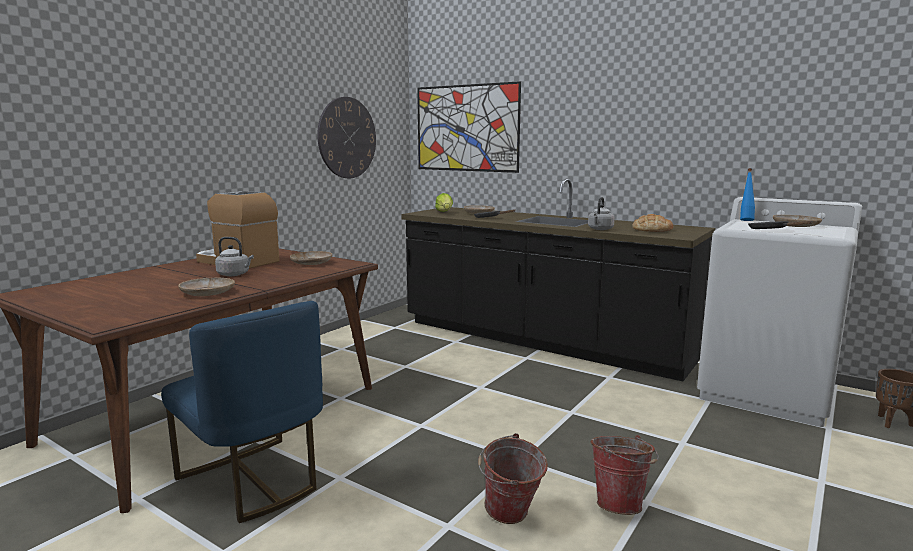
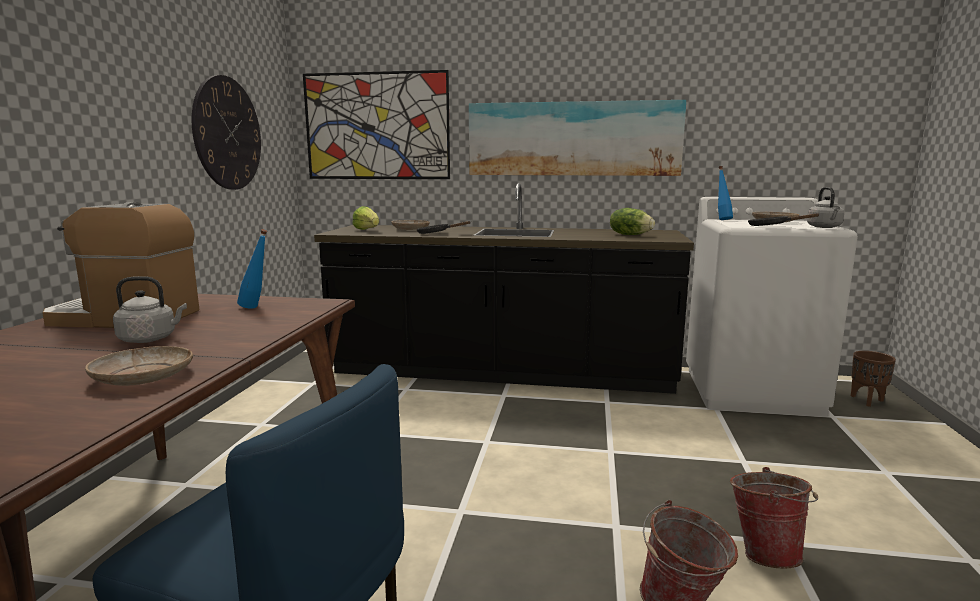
camera: 25 degrees left, 0 degrees up
(311, 263) = (256, 308): beige plate -> blue bottle
(600, 229) = (582, 237): grey kettle -> grey kettle (825, 227)
(621, 139) = (573, 139): none -> picture
(651, 229) = (630, 235): bread -> lettuce

